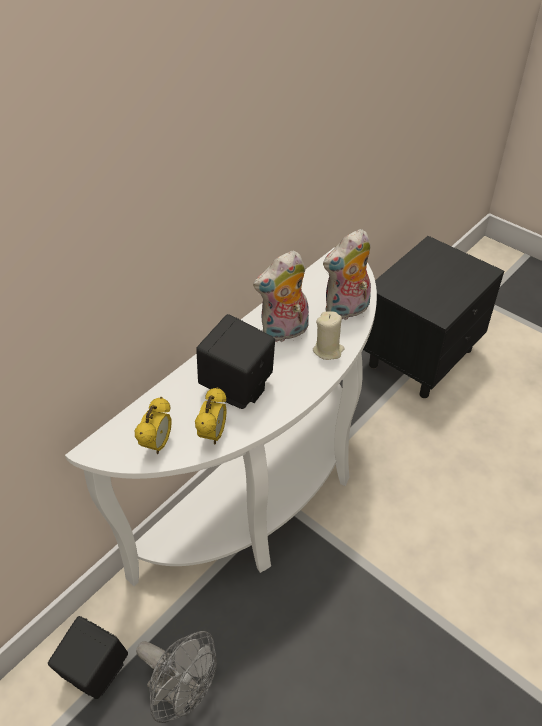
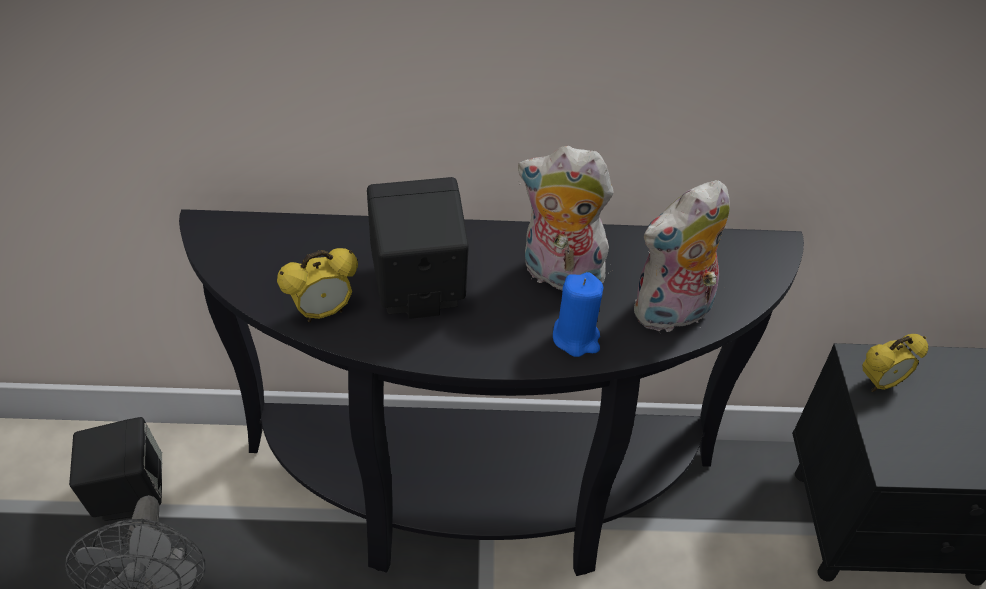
camera: 45 degrees right, 0 degrees up
(158, 444) = (263, 273): alarm clock -> alarm clock (880, 383)
(269, 497) = (480, 501): white console table -> black console table
(328, 350) = (576, 337): beige candle -> blue candle
(347, 310) = (671, 314): plush toy -> plush toy turned 45 degrees counterclockwise

